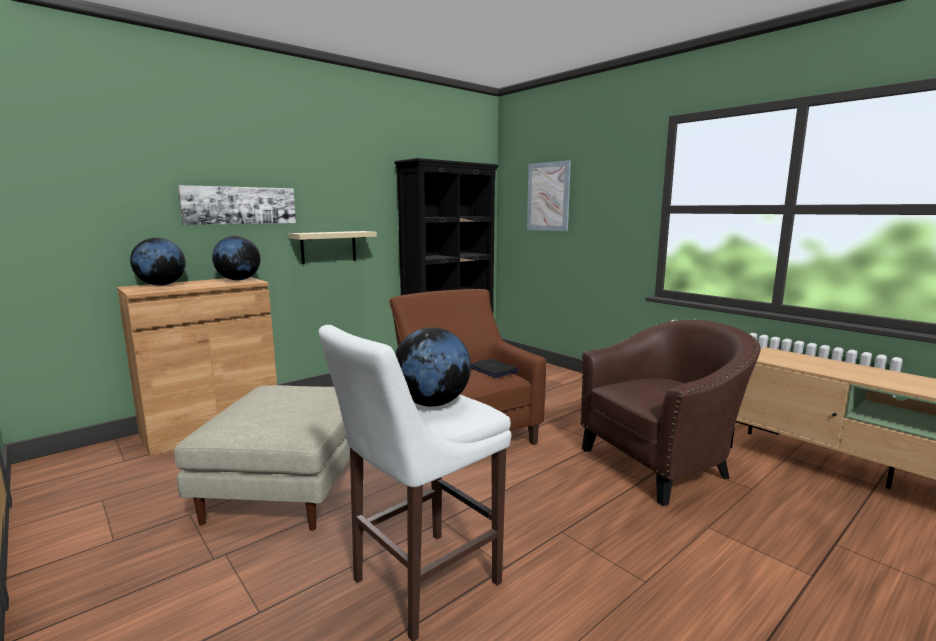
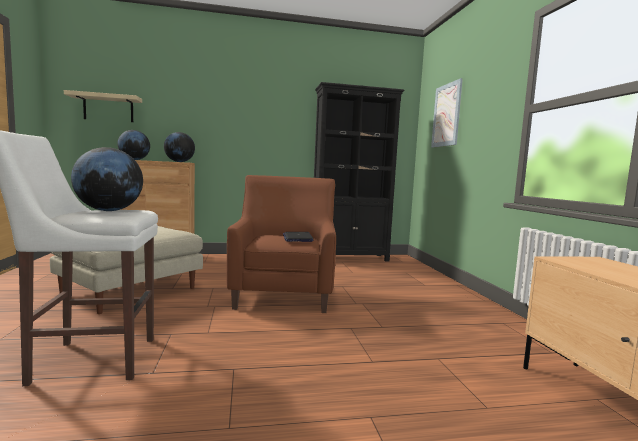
camera: 30 degrees right, 5 degrees down
(240, 205) = (194, 115): picture -> none
(328, 247) = (256, 149): beige shelf -> beige shelf (108, 108)
(662, 464) = (415, 357): brown armchair -> none

